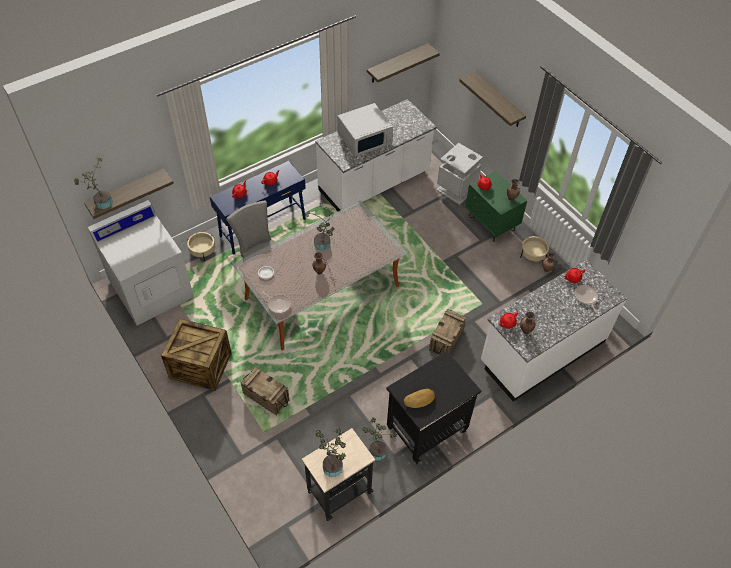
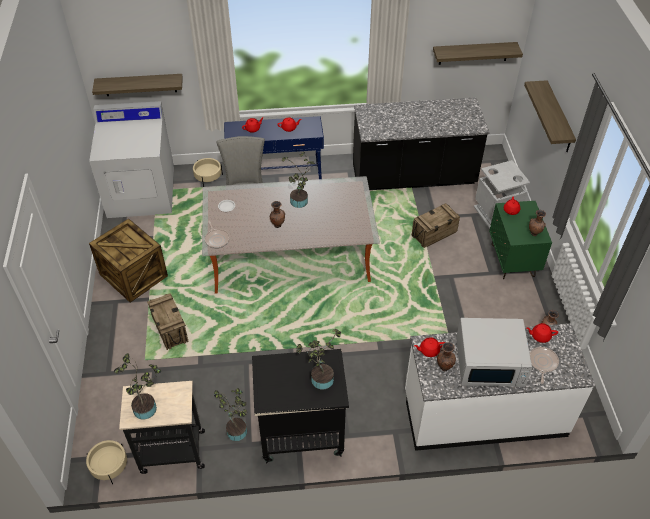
camera: 30 degrees right, 5 degrees down
(101, 203) = (107, 83): potted plant -> potted plant (319, 379)
(365, 138) = (405, 119): white microwave -> white microwave (490, 362)
(374, 182) = (413, 176): white counter -> black counter
(419, 400) = (276, 384): bread -> none
(446, 340) = (384, 355): crate -> crate (434, 234)
(533, 254) = (540, 309): beige planter -> beige planter (109, 466)

